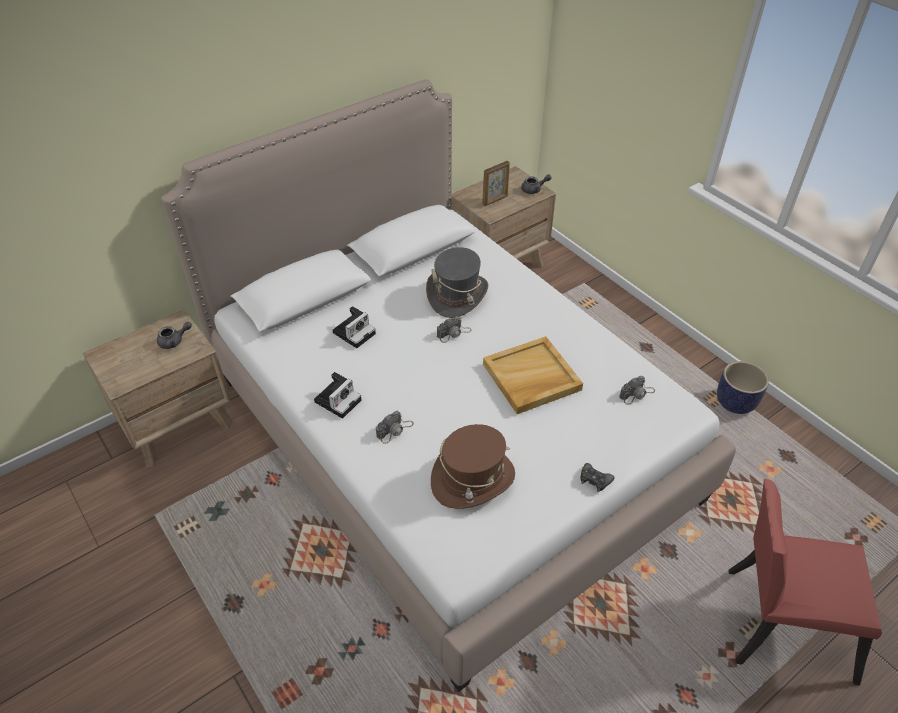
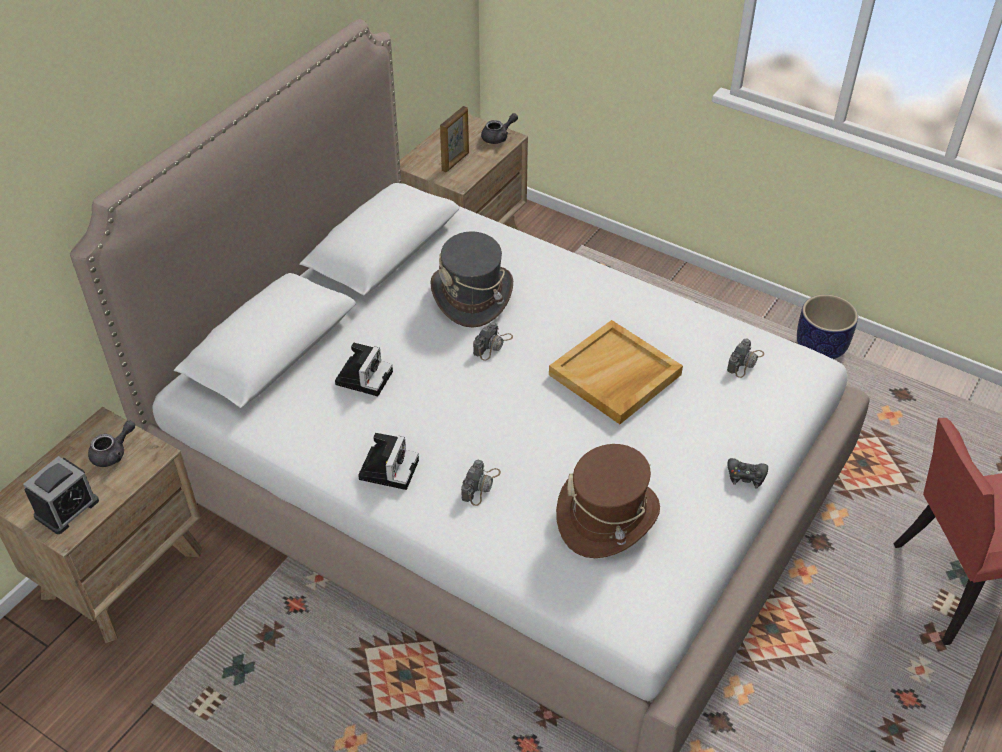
camera: 20 degrees left, 0 degrees up
(128, 369) = (67, 508): none -> alarm clock

